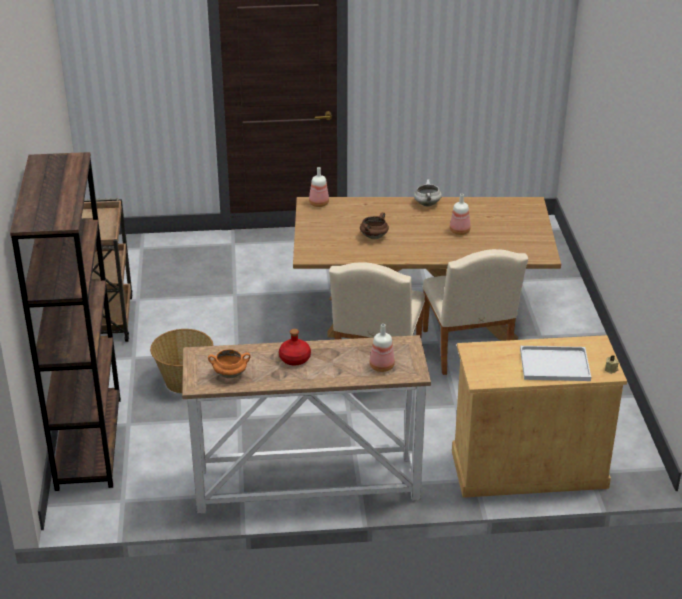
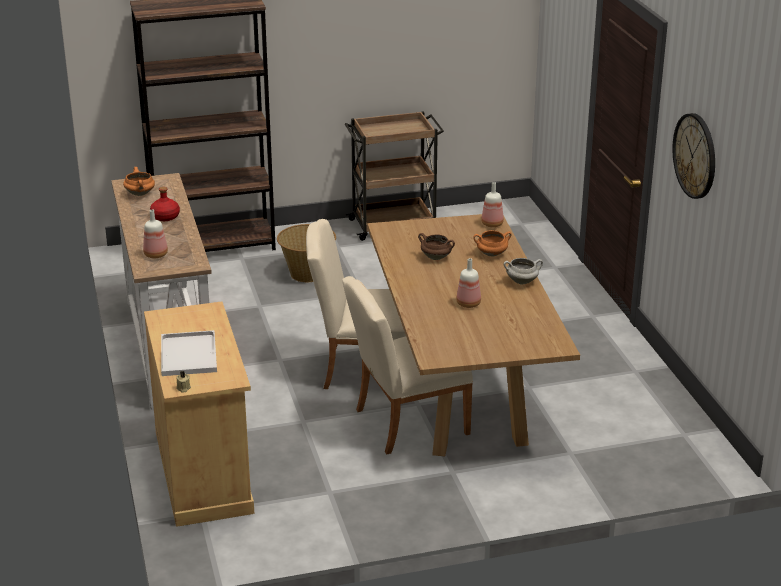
camera: 80 degrees right, 5 degrees down
(375, 211) = (491, 254): none -> orange cooking pot
(422, 50) = (695, 155): none -> wall clock

